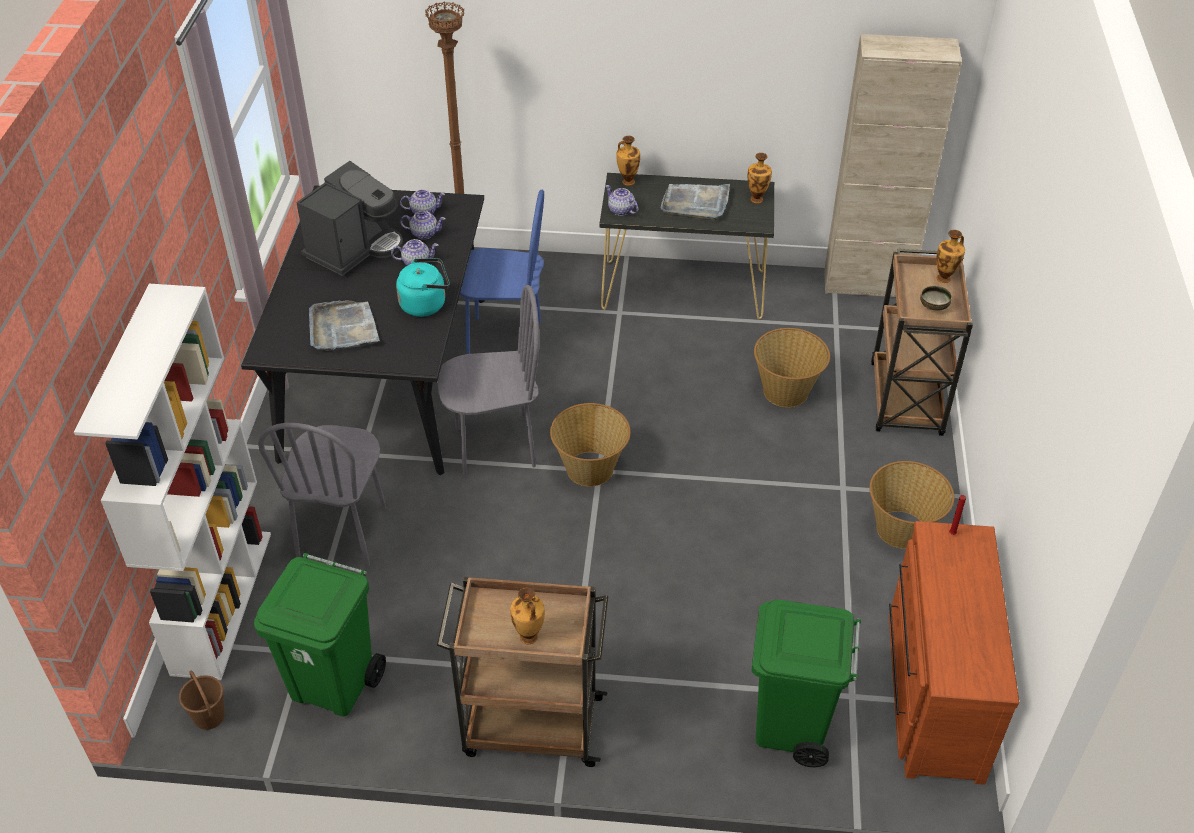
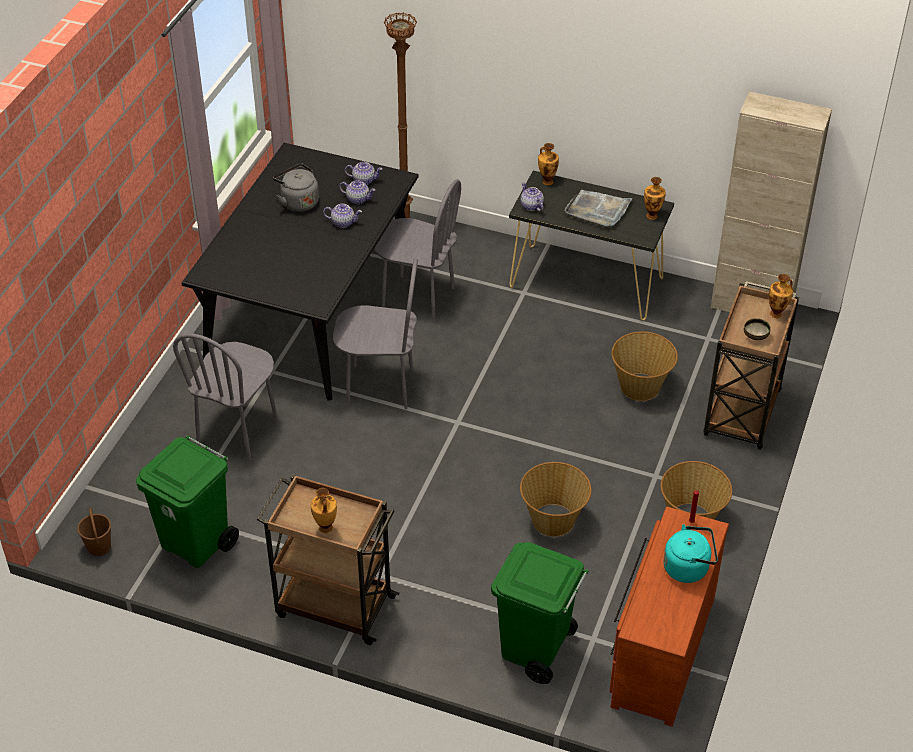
camera: 15 degrees right, 0 degrees up
(221, 601) = (131, 464): white bookcase -> none
(343, 329) = (267, 267): grey tray -> none
(354, 248) = (298, 202): coffee machine -> grey kettle
(426, 304) = (339, 258): turquoise kettle -> turquoise kettle (688, 568)
(504, 339) = (418, 298): blue chair -> grey chair
(590, 469) = (450, 420): basket -> basket (553, 520)

